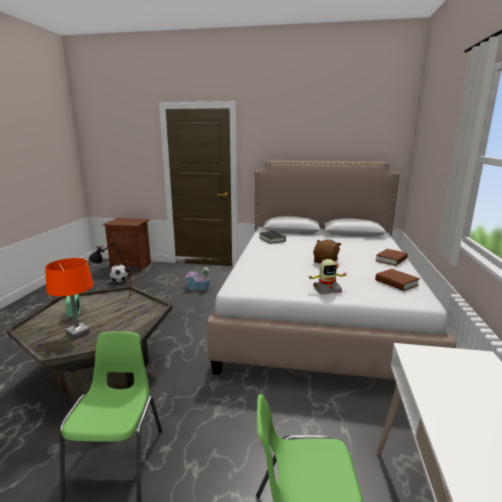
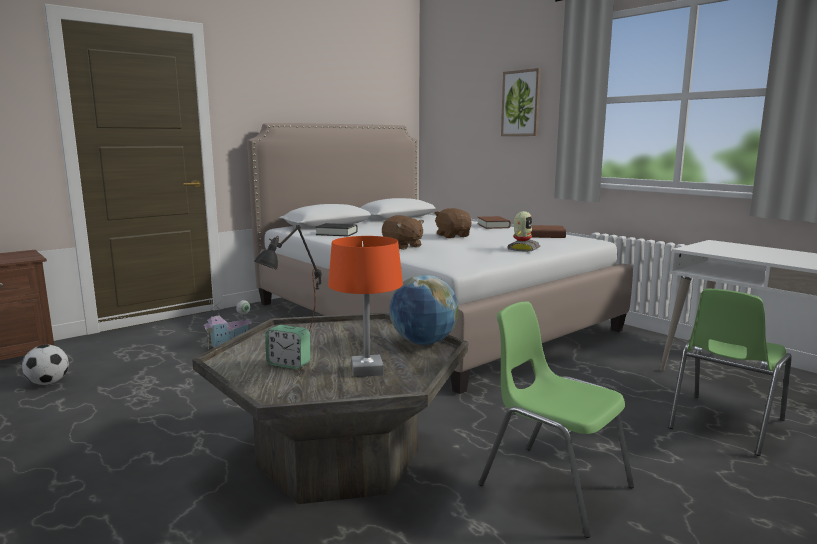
camera: 50 degrees left, 5 degrees down
(135, 331) = (423, 342): none -> globe
(265, 261) = (402, 246): none -> brown plush toy
(447, 153) = (521, 103): none -> picture

